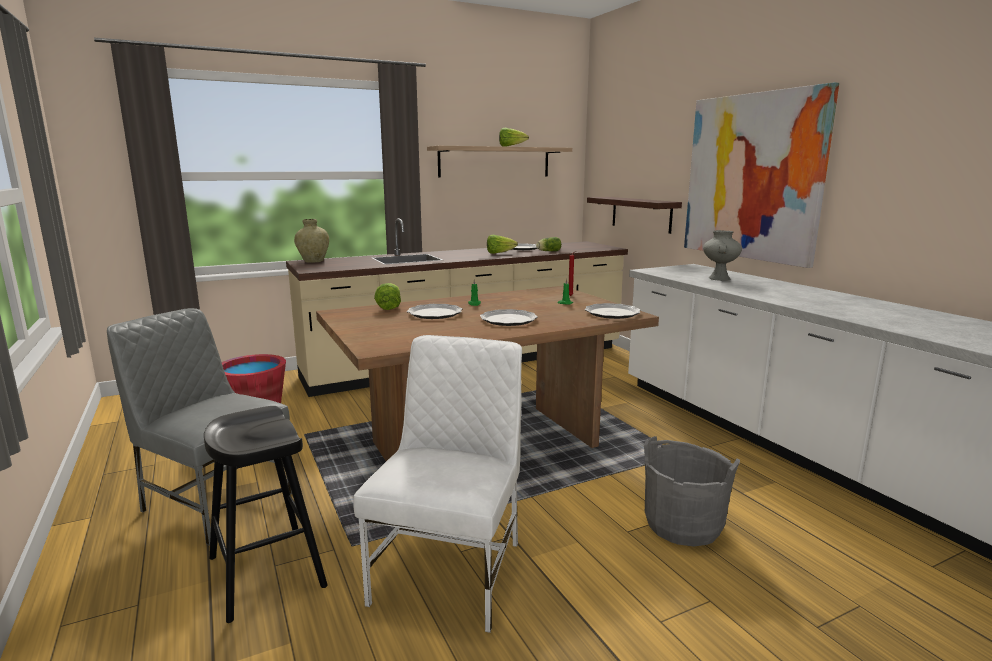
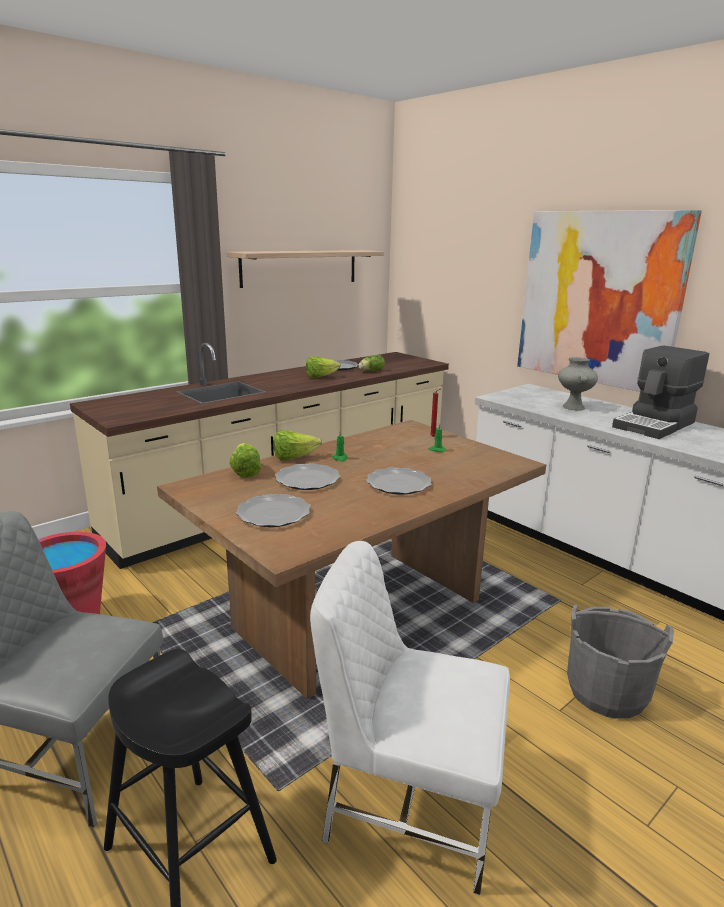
camera: 15 degrees left, 5 degrees up
(313, 261) = (107, 402): beige vase -> none
(451, 571) = (408, 803): white chair -> white chair turned 75 degrees counterclockwise
(511, 146) = (321, 251): lettuce -> lettuce (294, 458)
(612, 313) = (497, 463): plate -> plate (273, 514)
(641, 214) = (463, 326): shelf -> none
(791, 292) = (655, 425): none -> coffee machine

